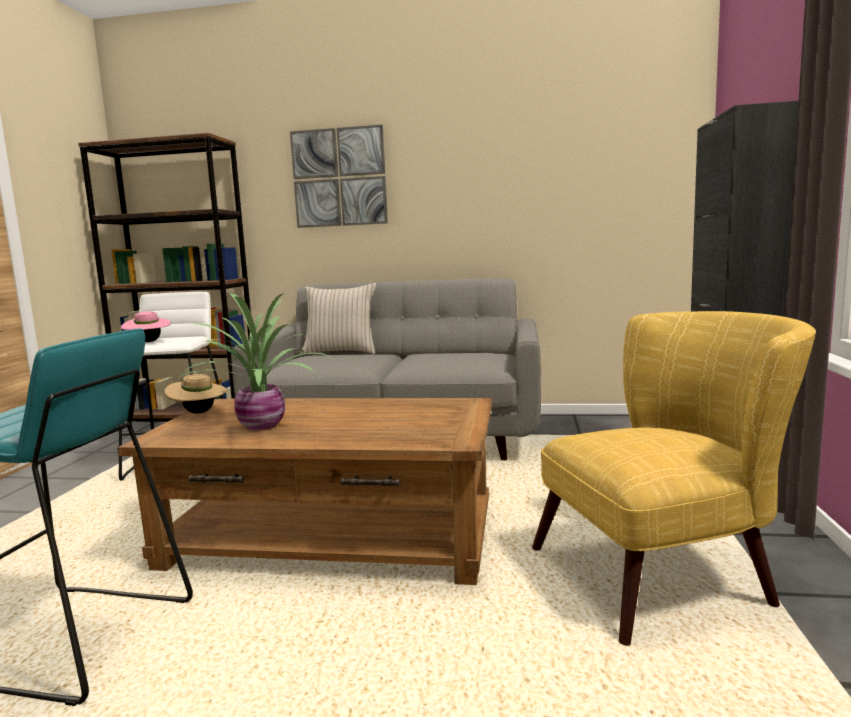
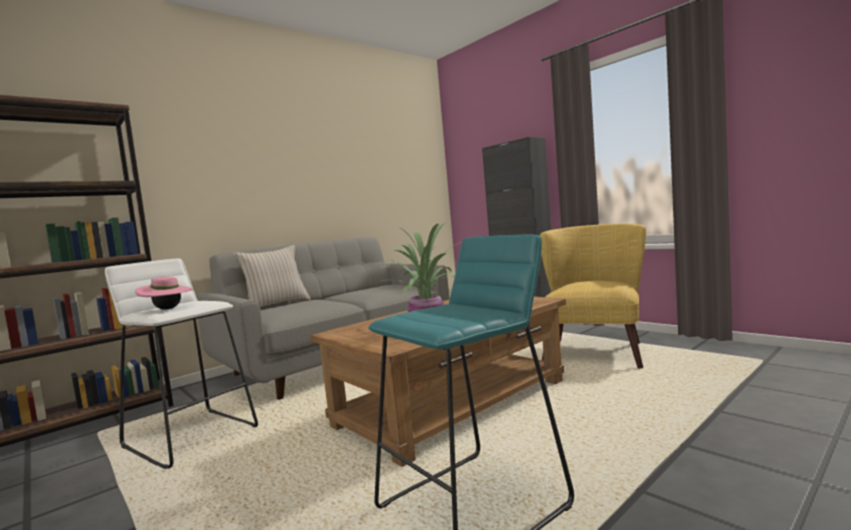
camera: 50 degrees left, 5 degrees down
(198, 413) = (348, 337): beige hat -> none
(339, 177) = (230, 162): picture -> none

